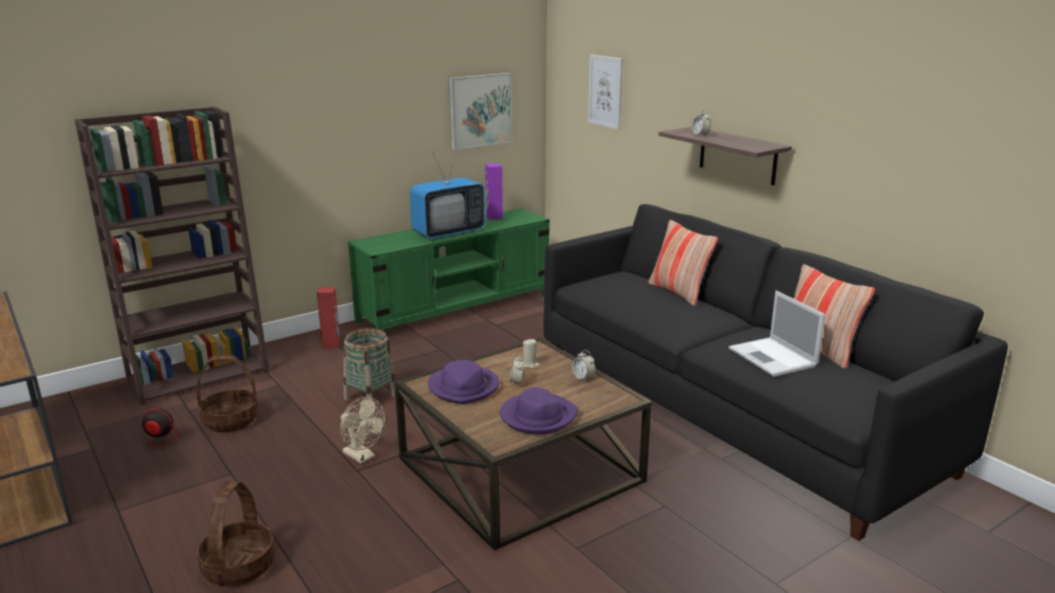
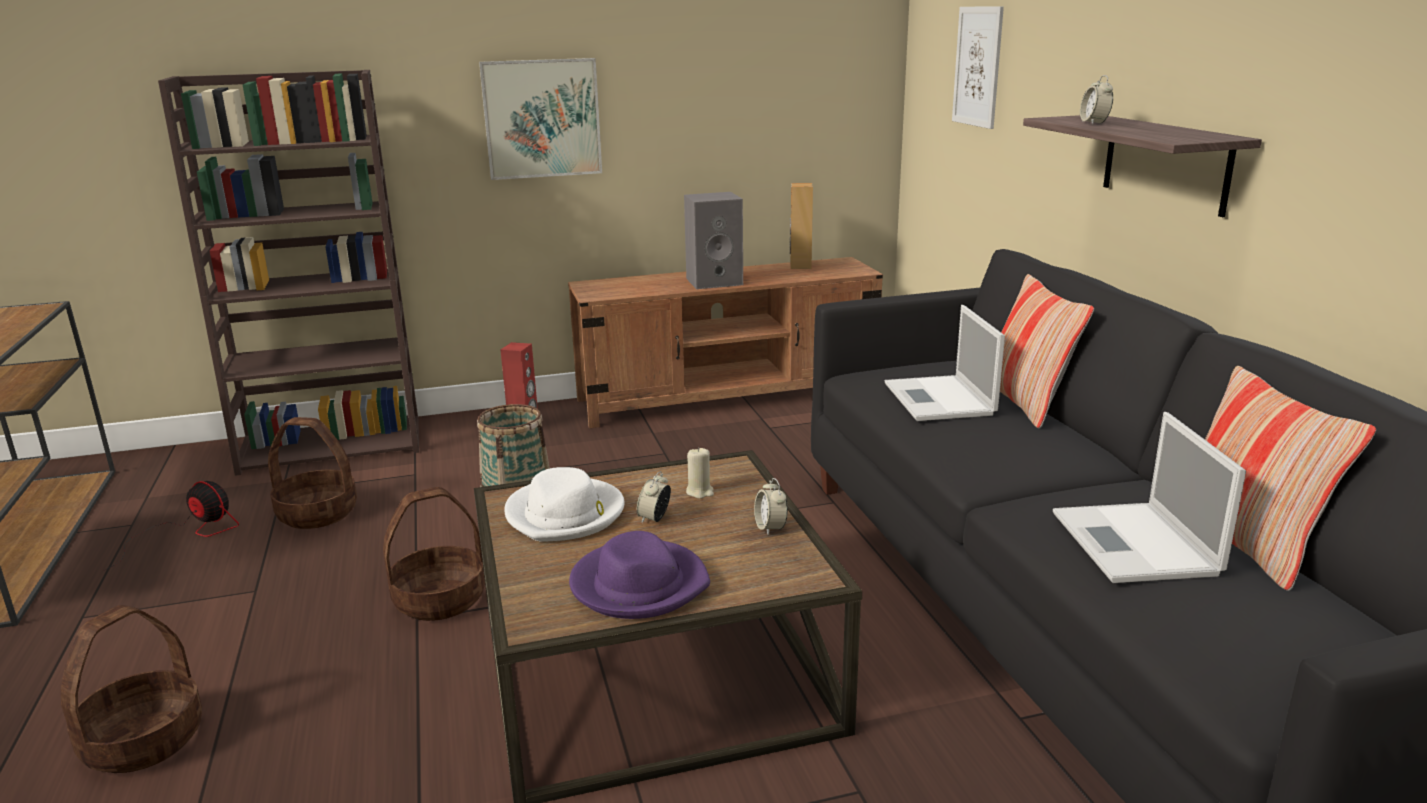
camera: 20 degrees right, 0 degrees up
(362, 457) = (440, 599): beige fan -> basket
(448, 233) = (715, 281): television -> grey speaker
(456, 307) = (728, 396): green tv stand -> brown tv stand
(464, 387) = (565, 514): purple hat -> white hat
(480, 110) = (790, 100): picture -> picture (542, 118)
(494, 217) = (800, 266): purple speaker -> brown speaker
(635, 296) = (940, 400): none -> laptop

